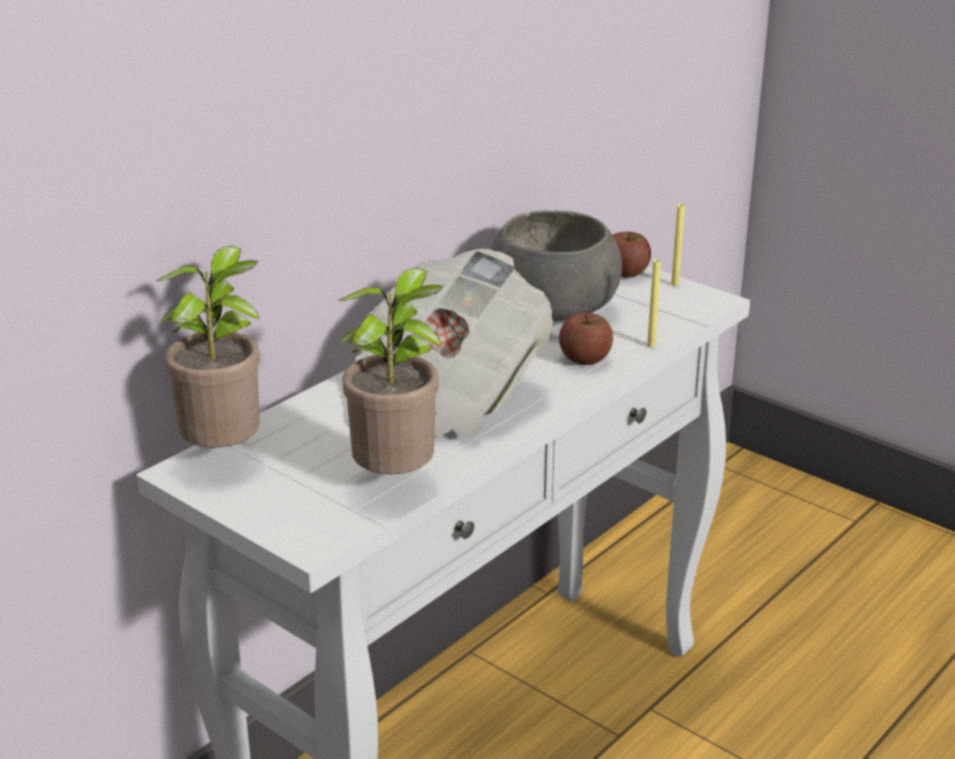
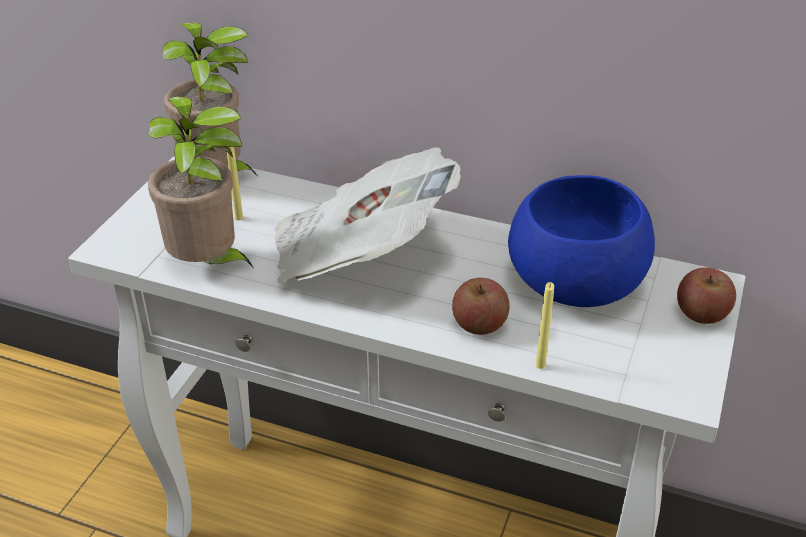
camera: 70 degrees right, 10 degrees up
(551, 308) = (574, 280): grey bowl -> blue bowl
(675, 284) = (704, 357): yellow candle -> yellow candle (239, 218)

